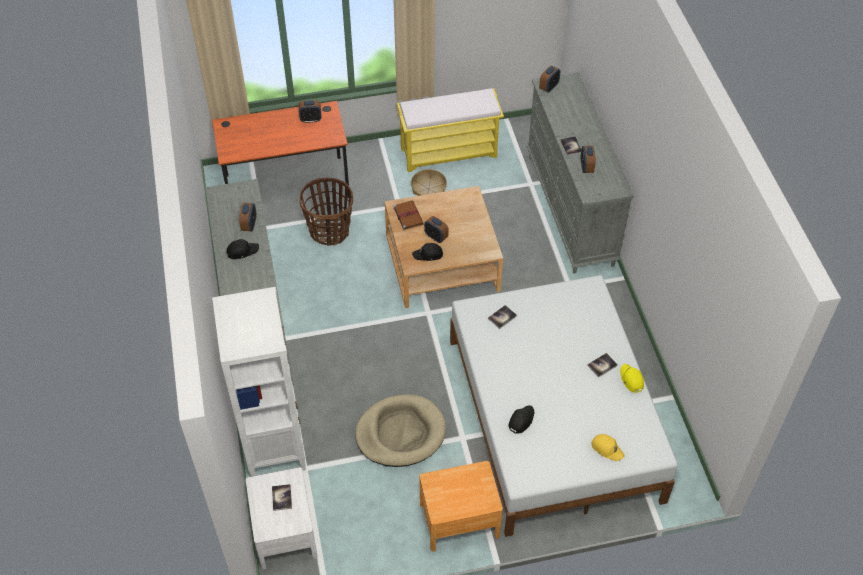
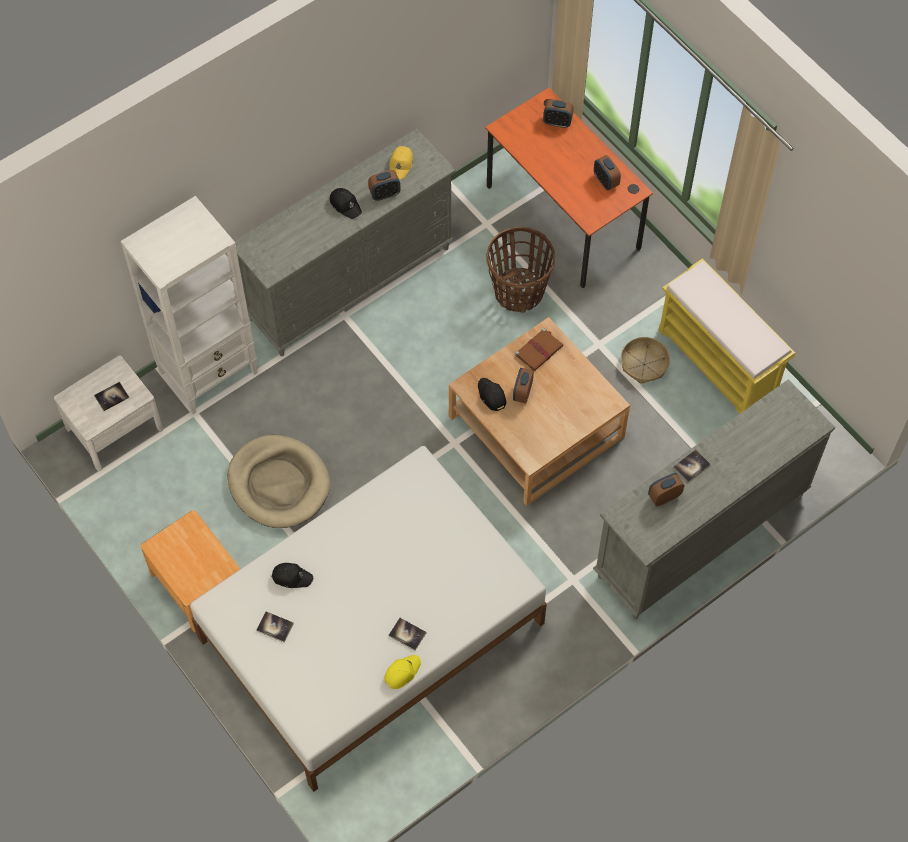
camera: 65 degrees right, 10 degrees up
(502, 317) = (424, 504): book -> book (275, 627)
(549, 87) = (784, 403): alarm clock -> alarm clock (557, 122)
(607, 448) = (294, 678): yellow cap -> yellow cap (401, 164)

